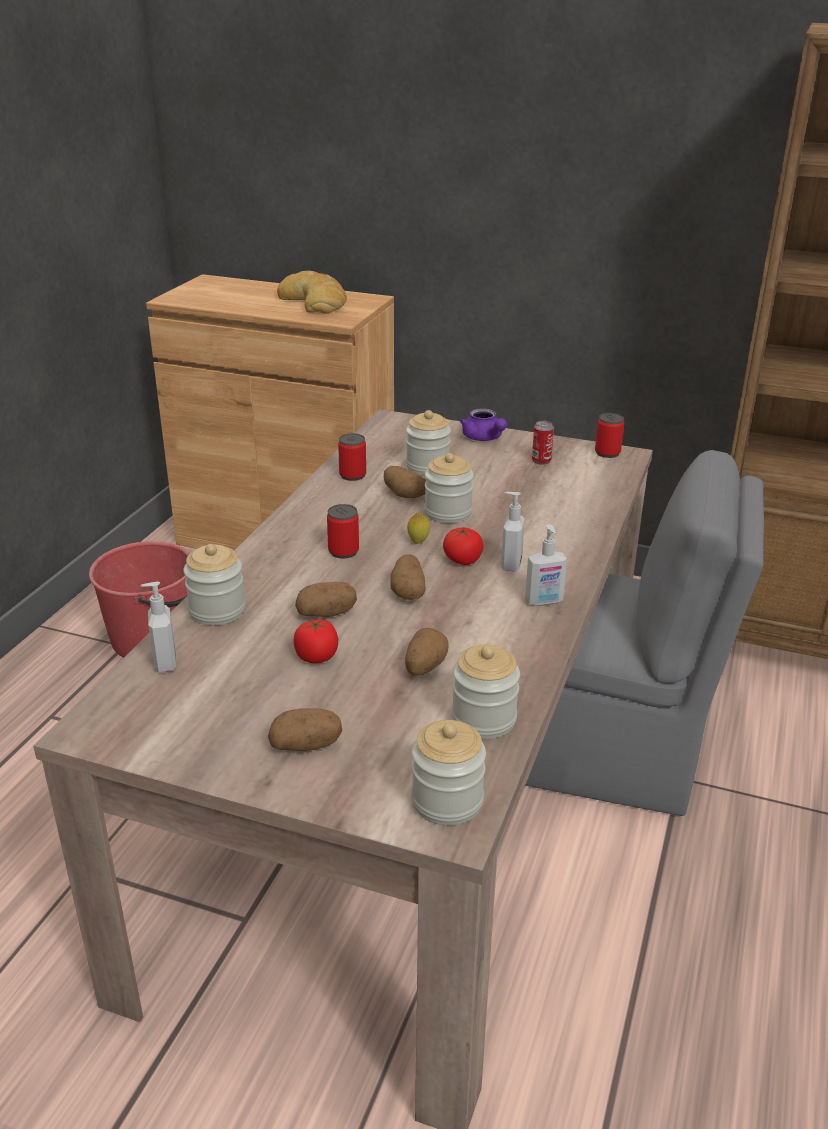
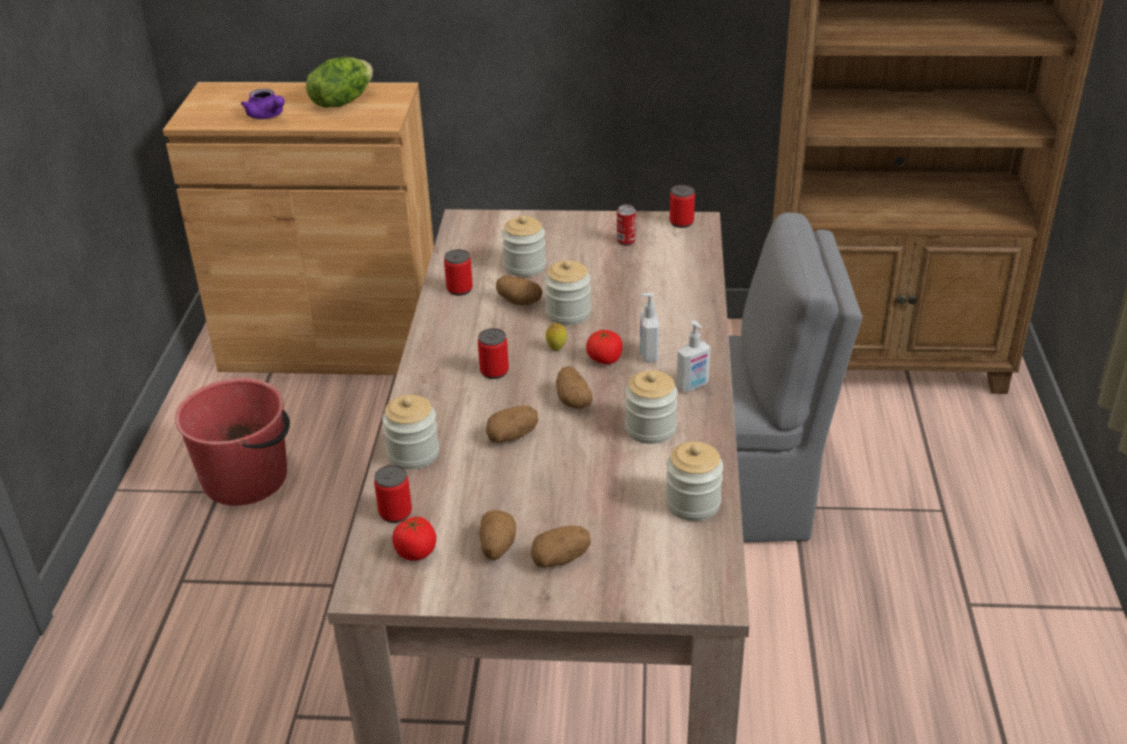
camera: 15 degrees left, 5 degrees up
(164, 662) = (395, 513): soap dispenser -> can
(314, 301) = (341, 102): bread -> lettuce
(317, 656) = (526, 478): tomato -> tomato (416, 552)
(424, 666) = (622, 468): potato -> potato (497, 547)
(447, 801) = (697, 578): jar -> jar (650, 429)
(484, 438) = (562, 226): purple teapot -> purple teapot (267, 116)

